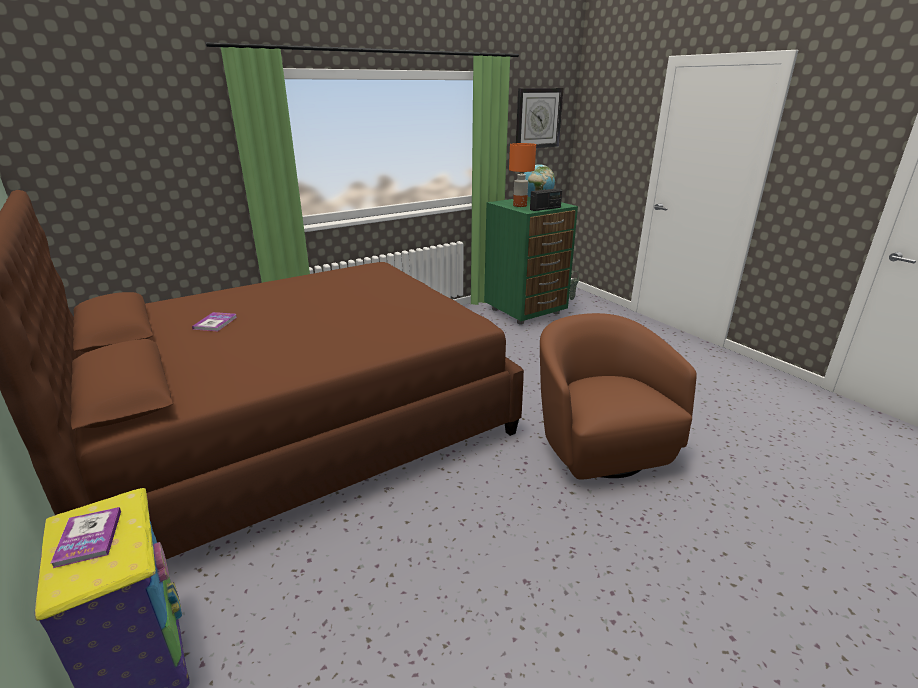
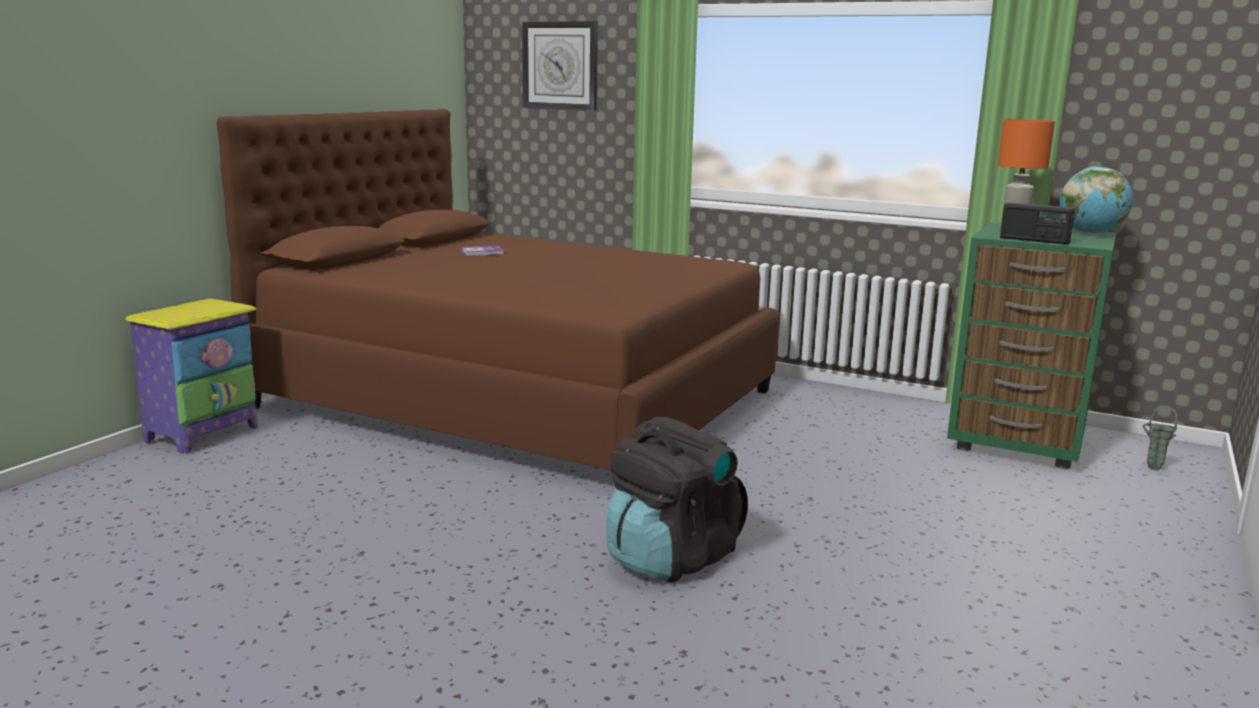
camera: 60 degrees right, 10 degrees down
(89, 538) = (193, 307): book -> none
(538, 118) = (1172, 86): wall clock -> wall clock (560, 65)
(598, 445) = (670, 558): brown armchair -> black backpack

